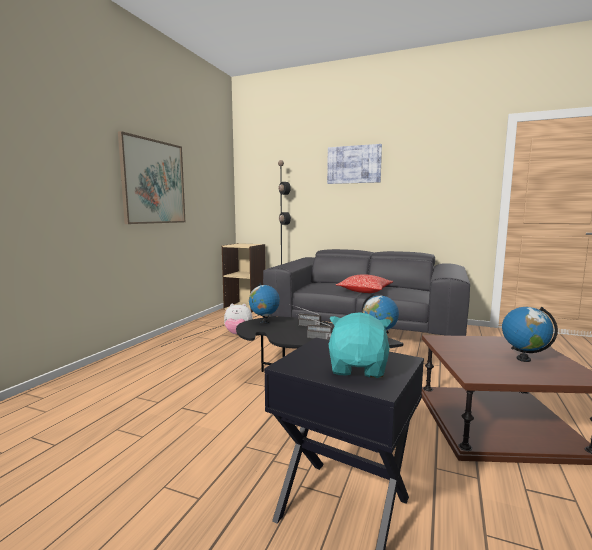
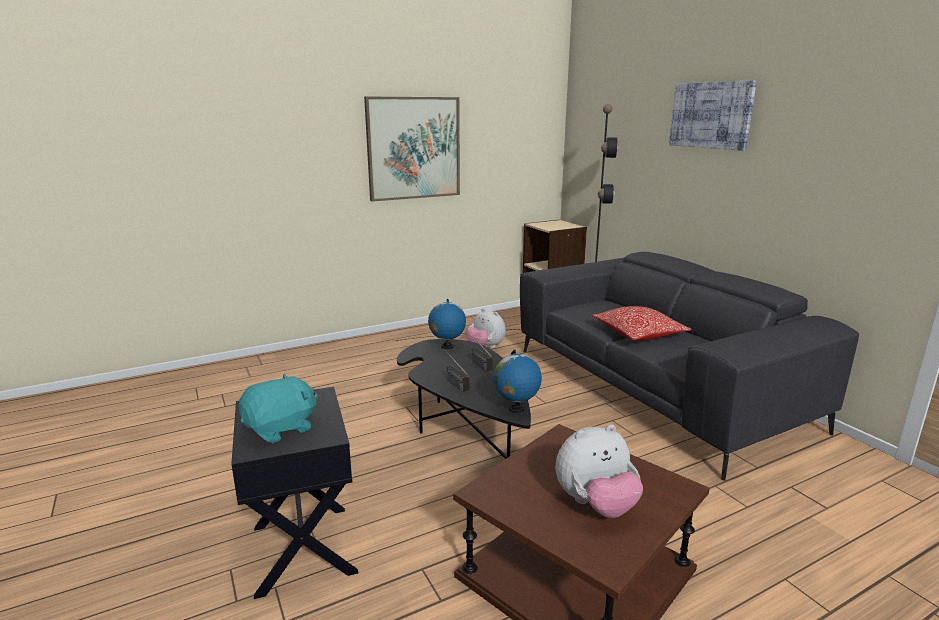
camera: 40 degrees right, 10 degrees up
(523, 359) = (595, 505): globe -> plush toy

